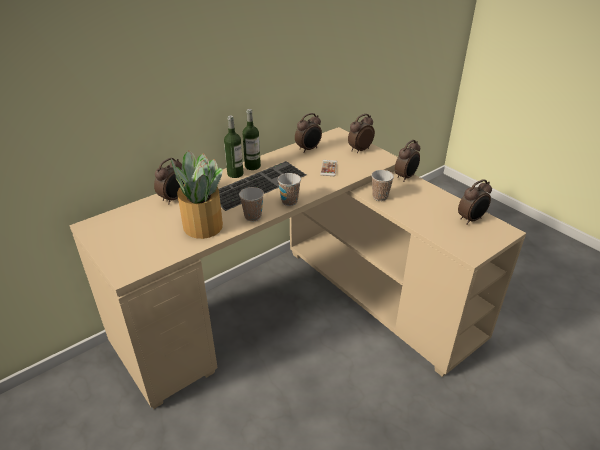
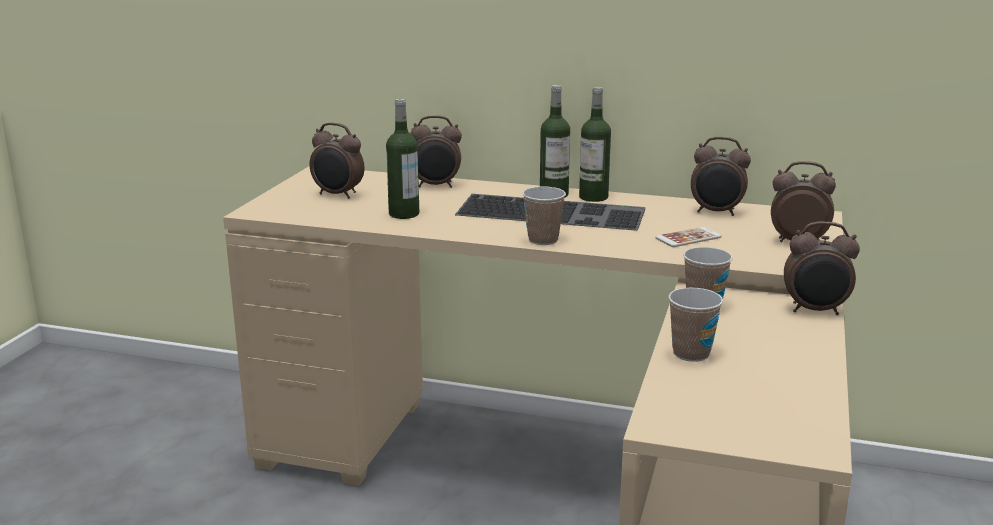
camera: 55 degrees right, 15 degrees down
(203, 225) = (404, 214): potted plant -> bottle
(253, 216) = (466, 232): cup -> cup (691, 353)
(471, 219) = (786, 401): alarm clock -> alarm clock (338, 195)

